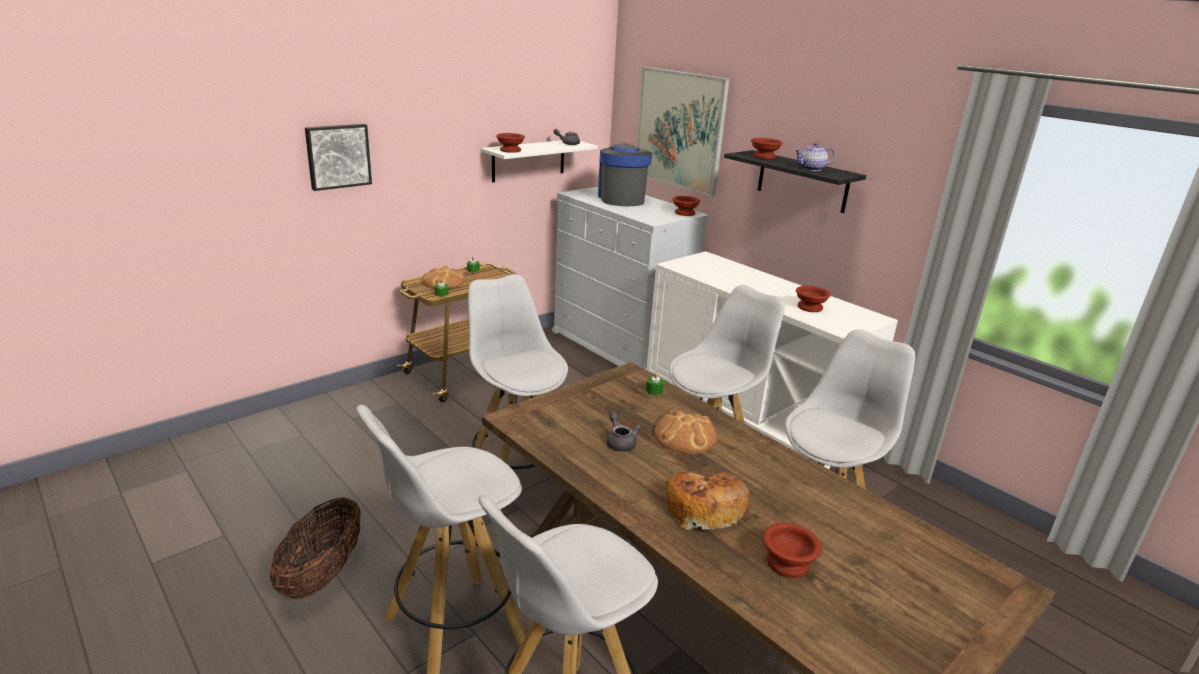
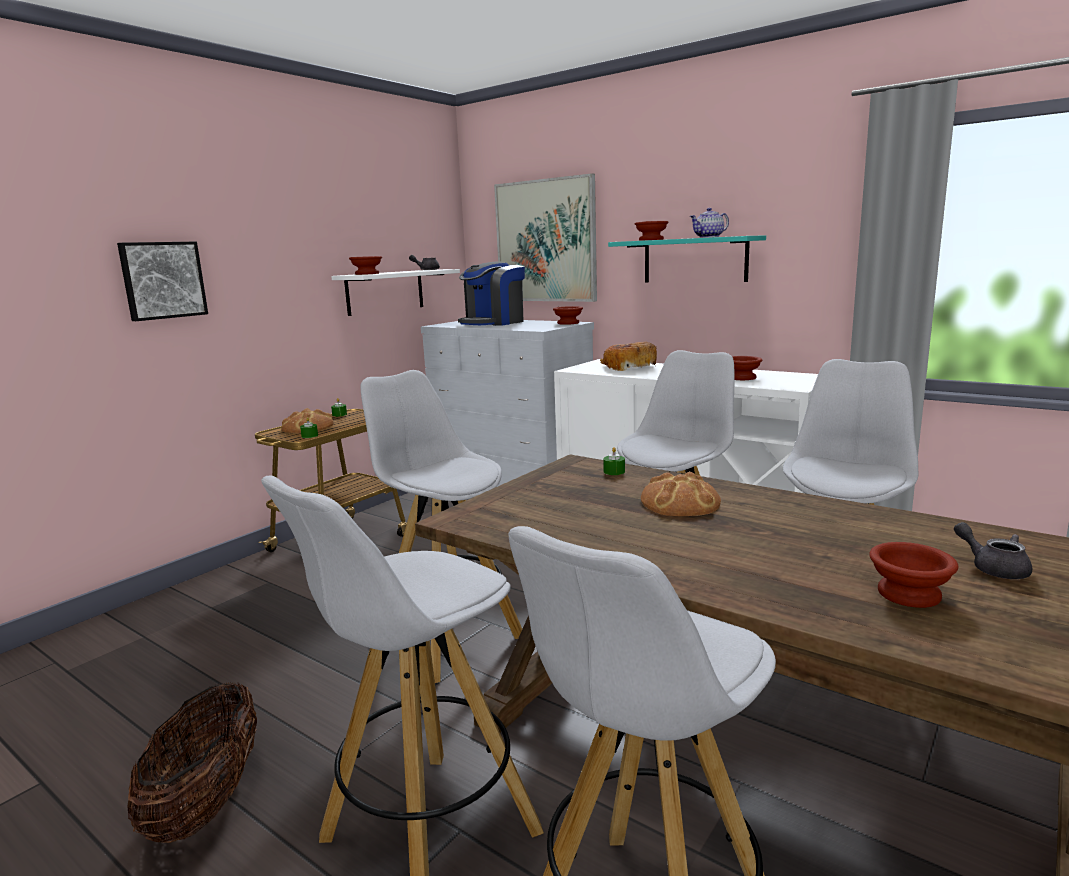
camera: 10 degrees left, 10 degrees down
(620, 442) = (607, 519): grey teapot -> grey teapot (993, 568)
(621, 198) = (493, 323): coffee machine -> coffee machine turned 120 degrees counterclockwise
(703, 508) = (758, 560): bread -> bread (628, 367)
(802, 181) = (694, 260): black shelf -> turquoise shelf

